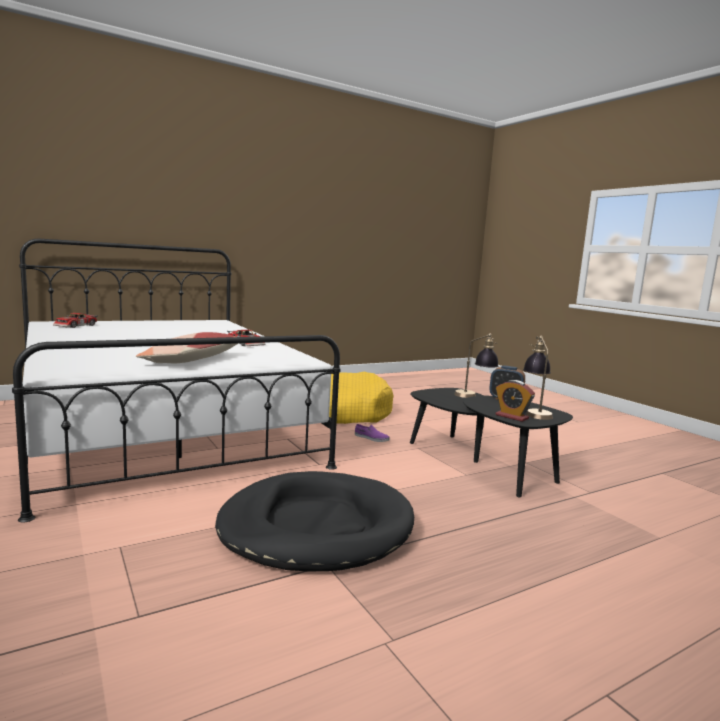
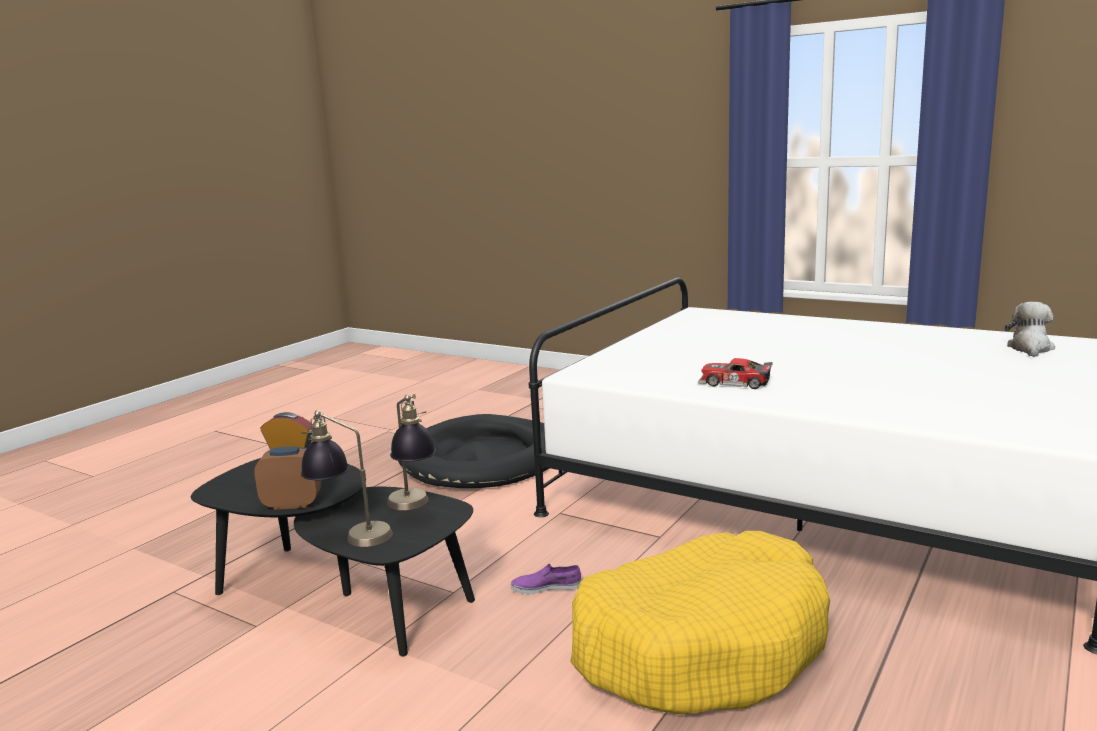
camera: 155 degrees right, 5 degrees up
(77, 326) = (1030, 348): toy car -> plush toy
(193, 360) = (676, 344): pillow -> none
(535, 412) = (251, 484): table lamp -> table lamp (413, 508)

